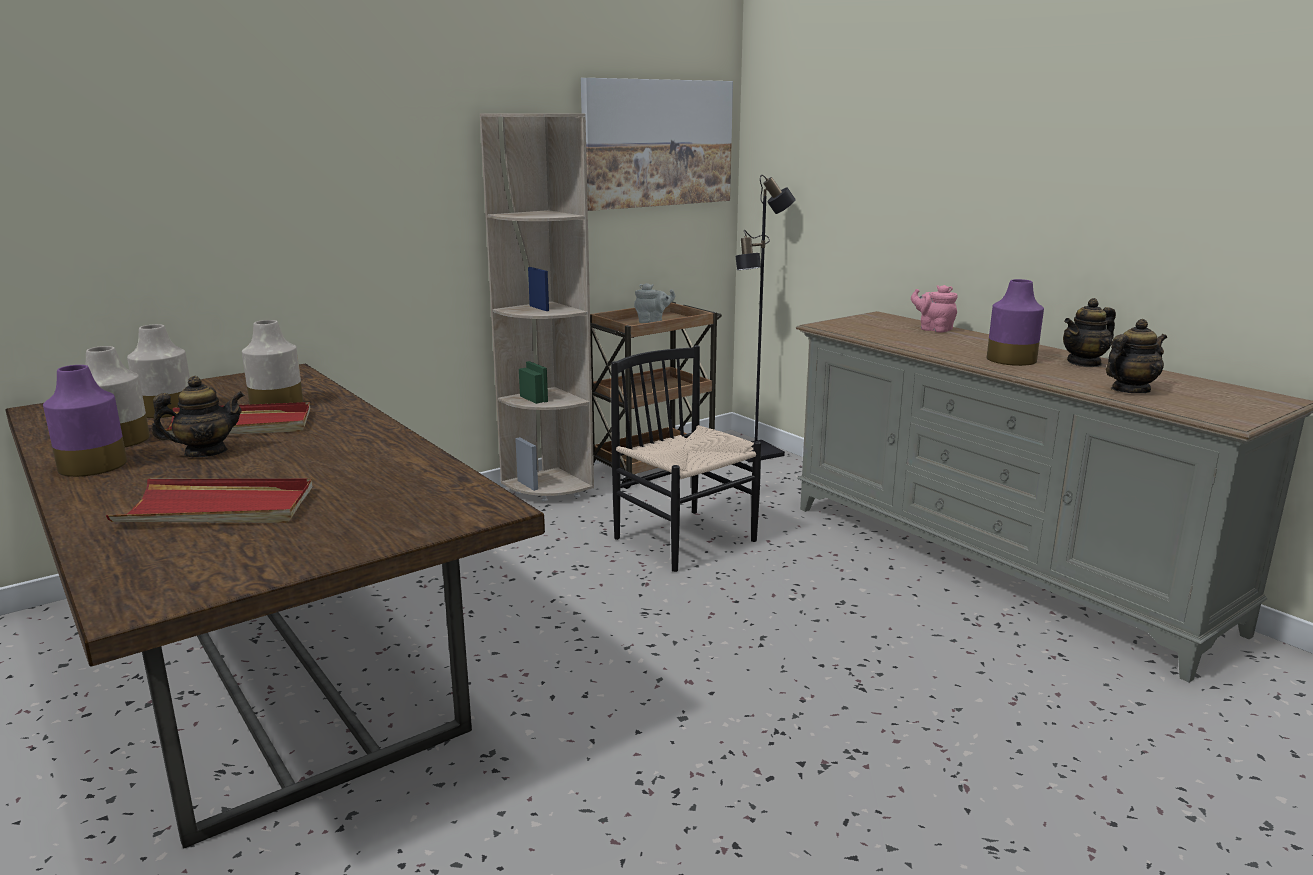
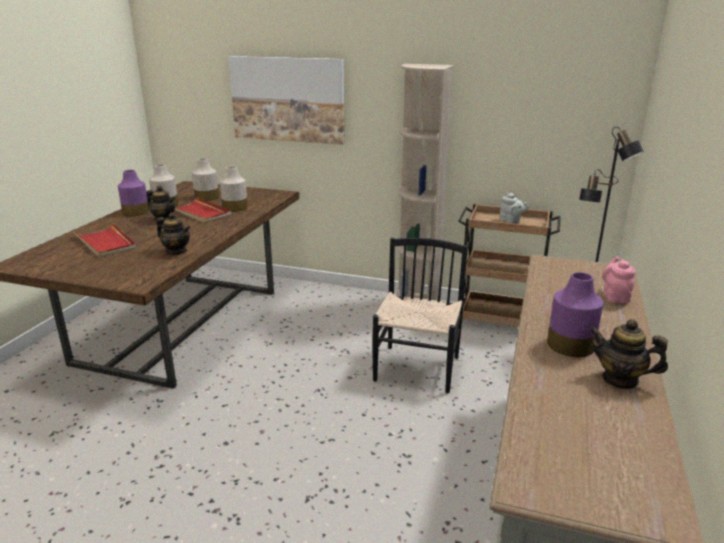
camera: 55 degrees right, 5 degrees up
(657, 143) = (556, 90): picture -> picture (288, 99)
(1129, 390) = (554, 416): teapot -> teapot (176, 251)

